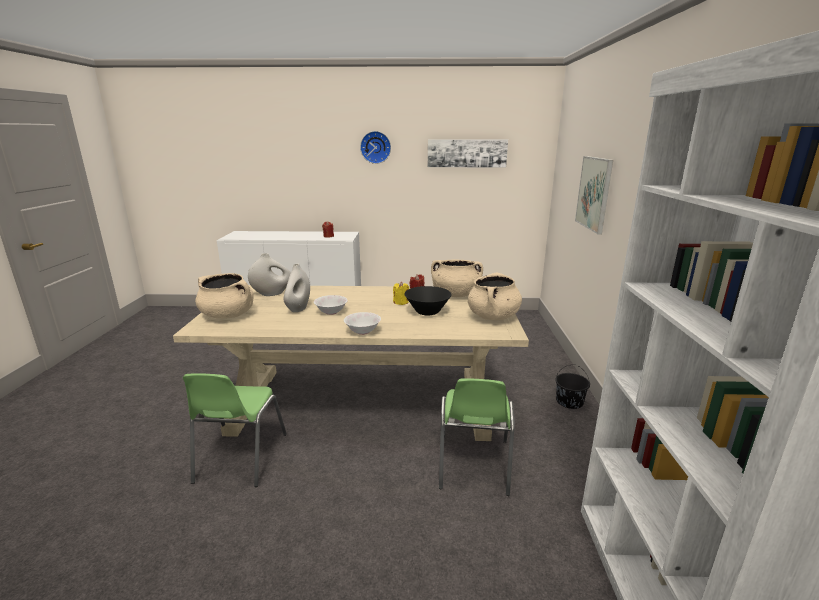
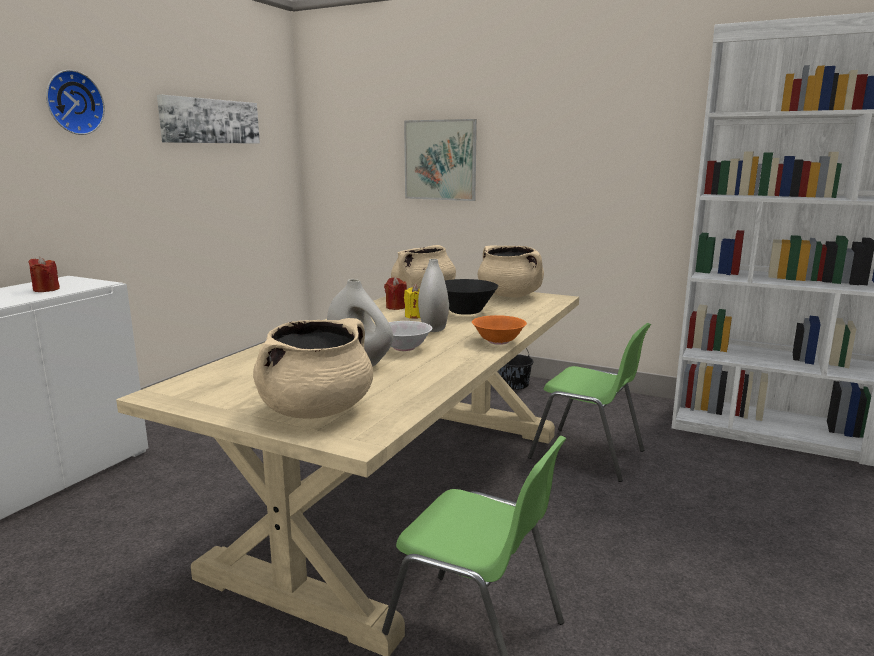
camera: 65 degrees left, 5 degrees down
(272, 294) = (246, 373): white vase -> white vase (433, 328)
(362, 331) = (498, 341): white bowl -> orange bowl

